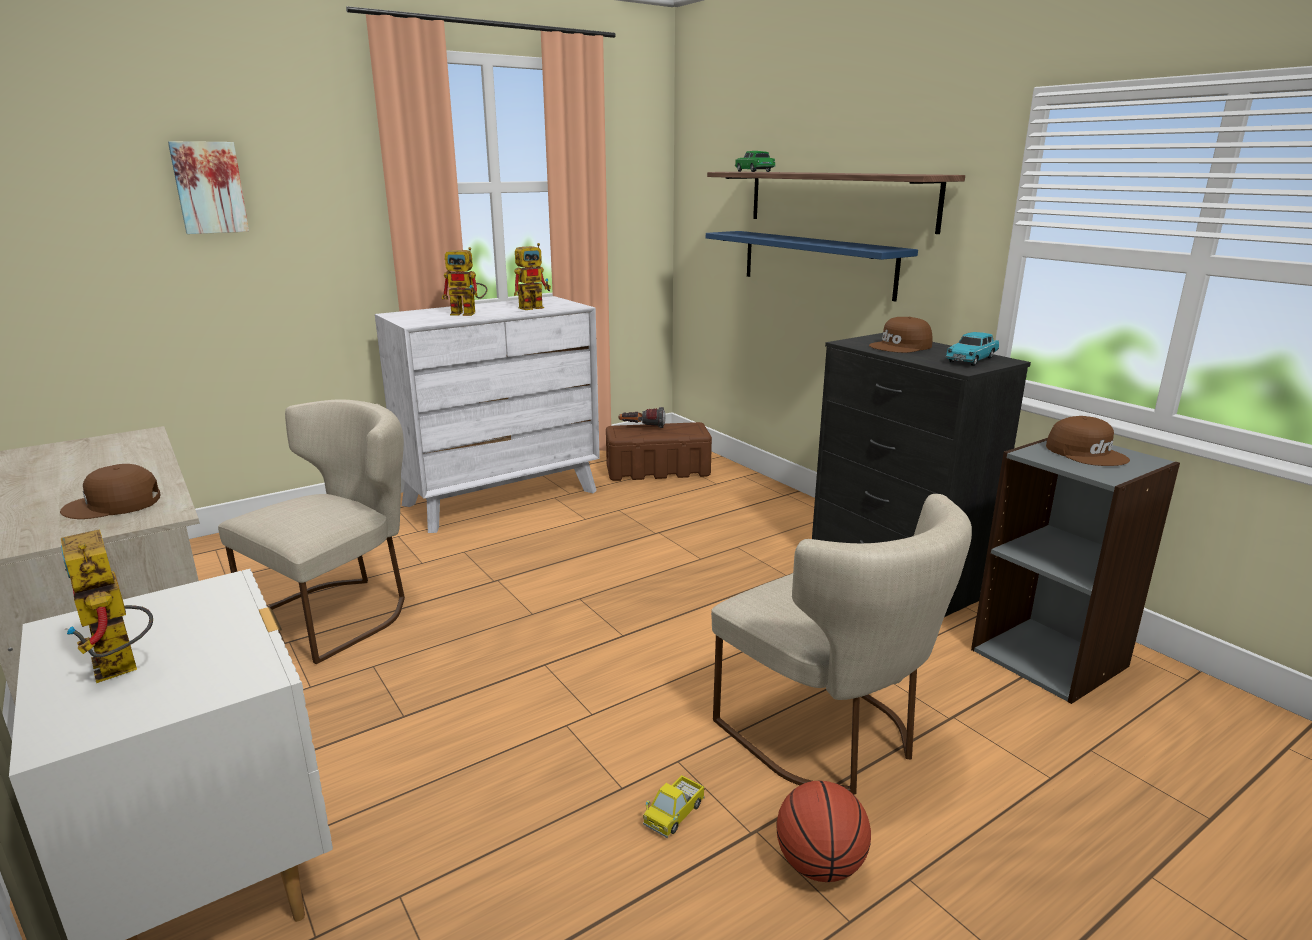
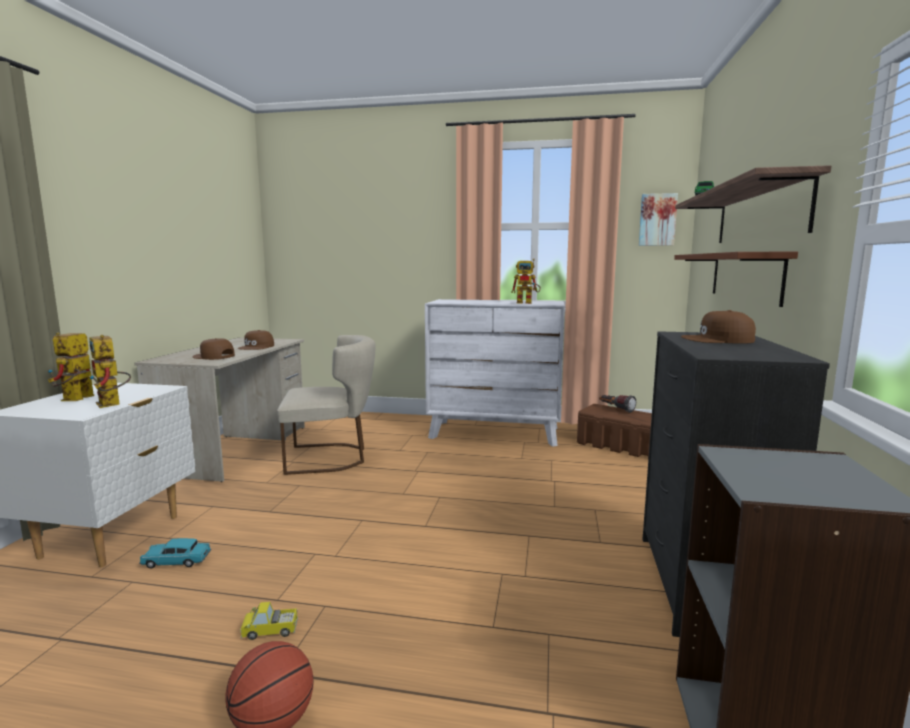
camera: 45 degrees right, 10 degrees down
(209, 187) = (371, 225): picture -> picture (657, 220)
(469, 313) = (480, 302): toy robot -> toy robot (112, 404)
(816, 263) = (744, 276): blue shelf -> brown shelf
(829, 737) = (430, 656): beige chair -> none
(971, 360) = (755, 353): turquoise toy car -> turquoise toy car (176, 562)
(1086, 453) = (806, 471): brown cap -> brown cap (257, 347)

